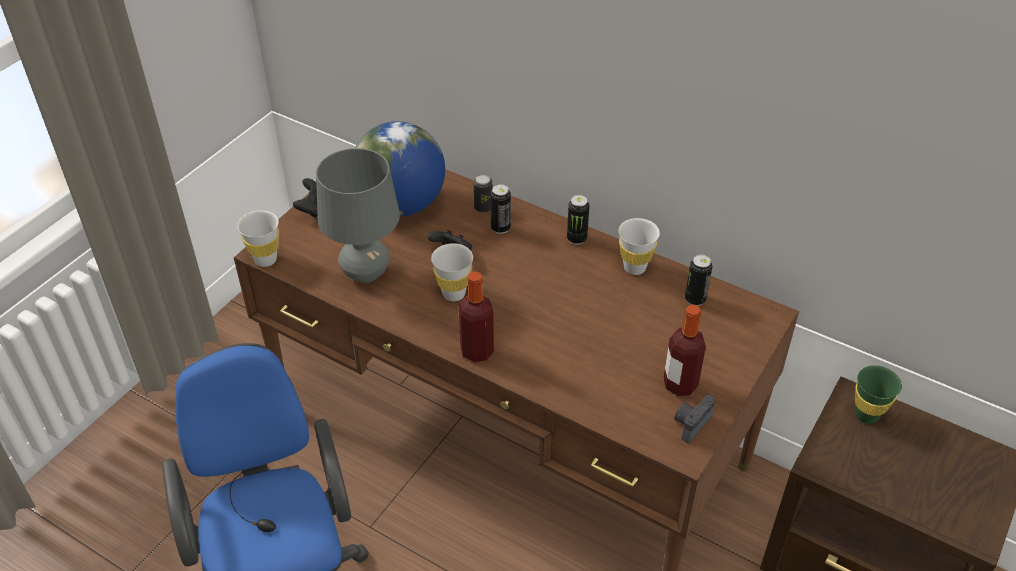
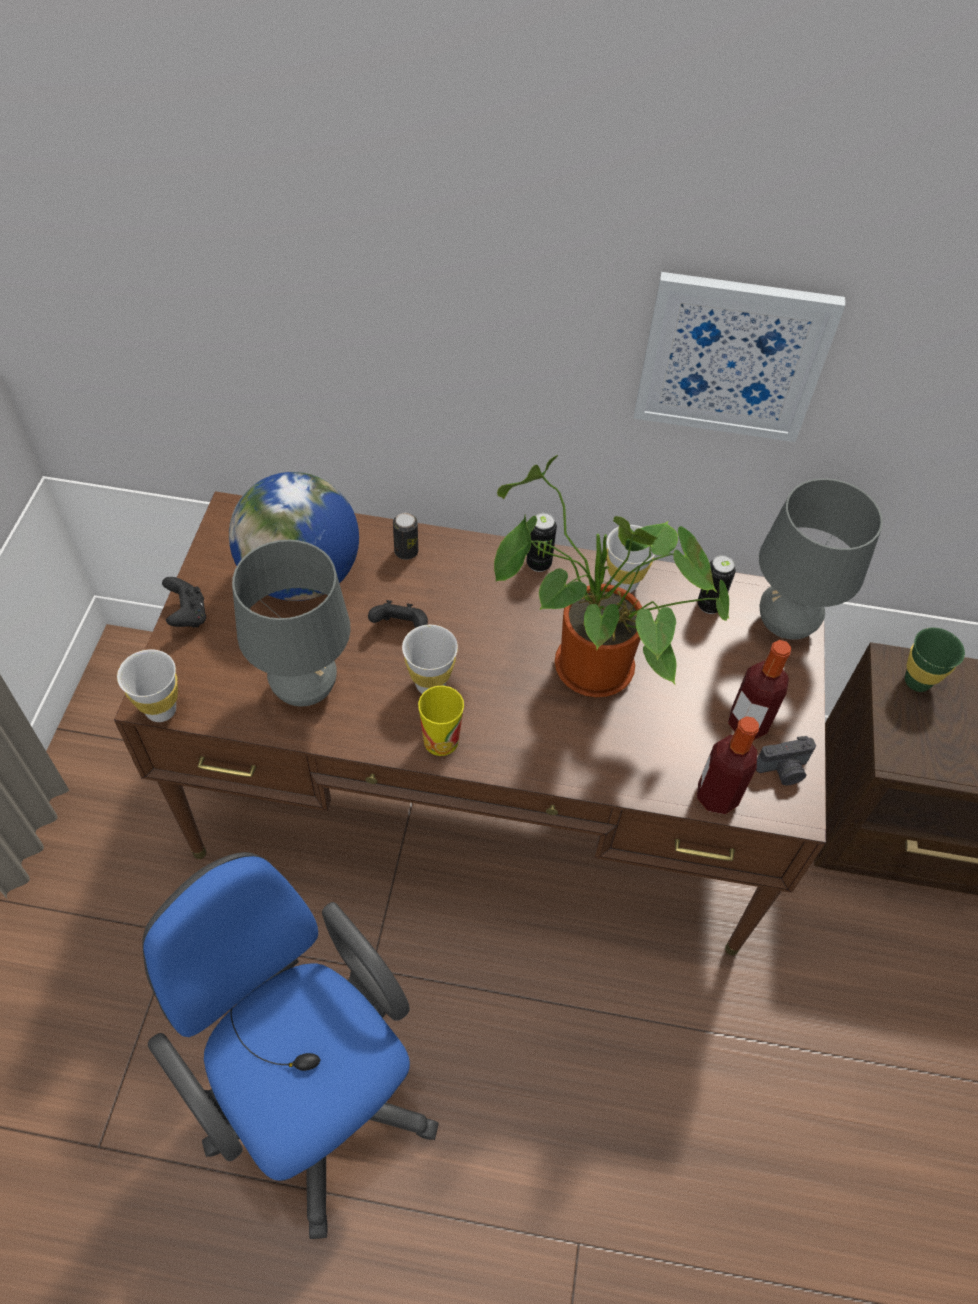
camera: 25 degrees left, 10 degrees up
(441, 330) = (441, 740): none -> cup
(477, 351) = (498, 756): bottle -> bottle (717, 796)
(500, 228) = (441, 574): can -> none
(572, 314) = (583, 669): none -> potted plant
(690, 424) = (783, 770): camera -> camera turned 120 degrees counterclockwise
(717, 90) = (732, 357): none -> picture
(749, 328) = (785, 625): none -> grey table lamp

